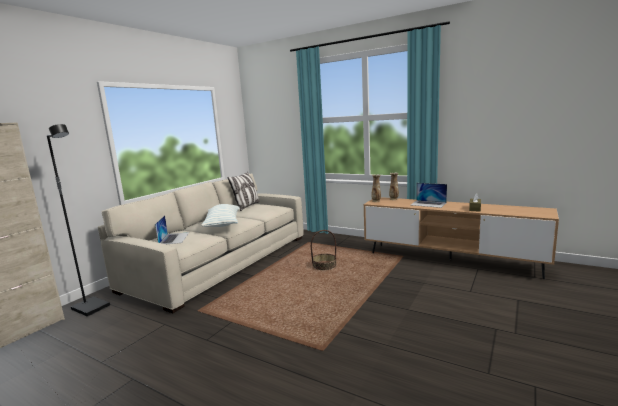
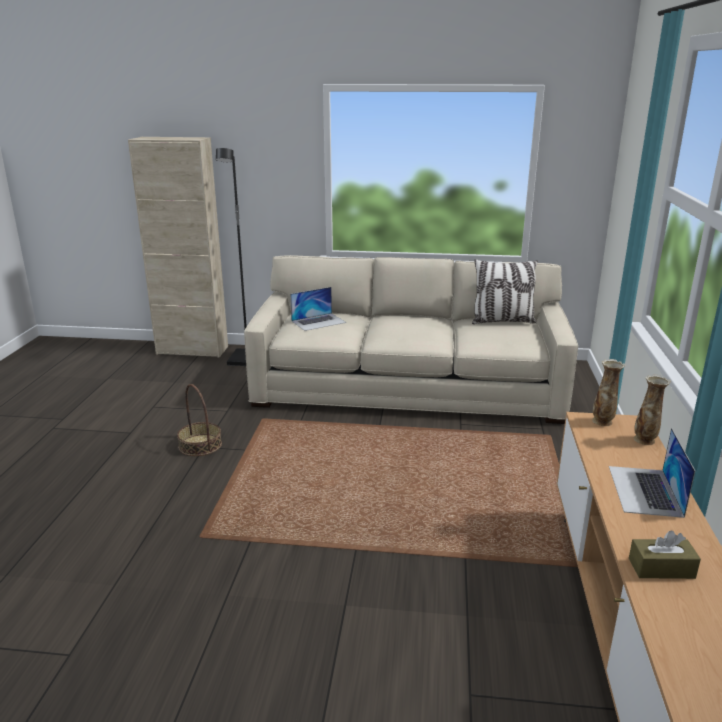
camera: 65 degrees right, 10 degrees up
(223, 224) = (396, 331): pillow -> none
(324, 266) = (459, 478): basket -> basket (200, 445)

